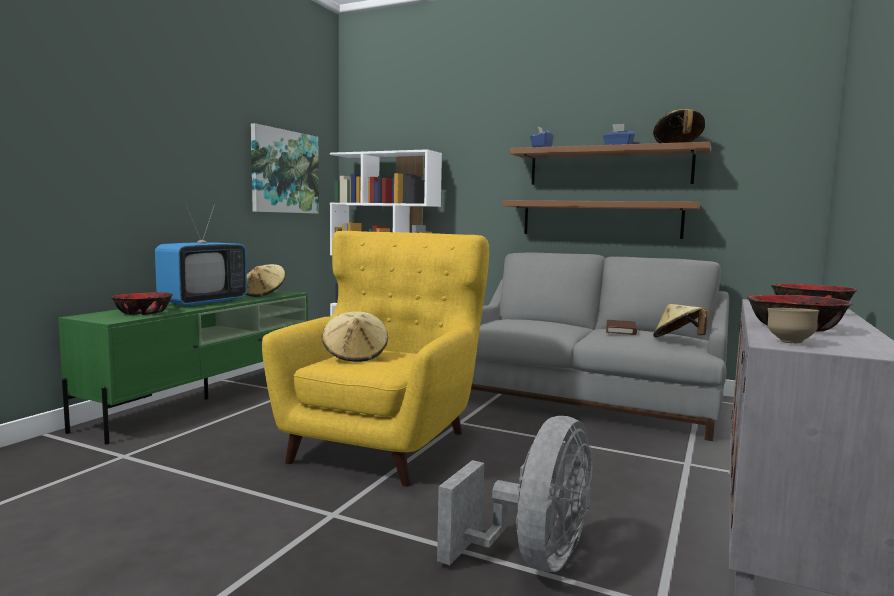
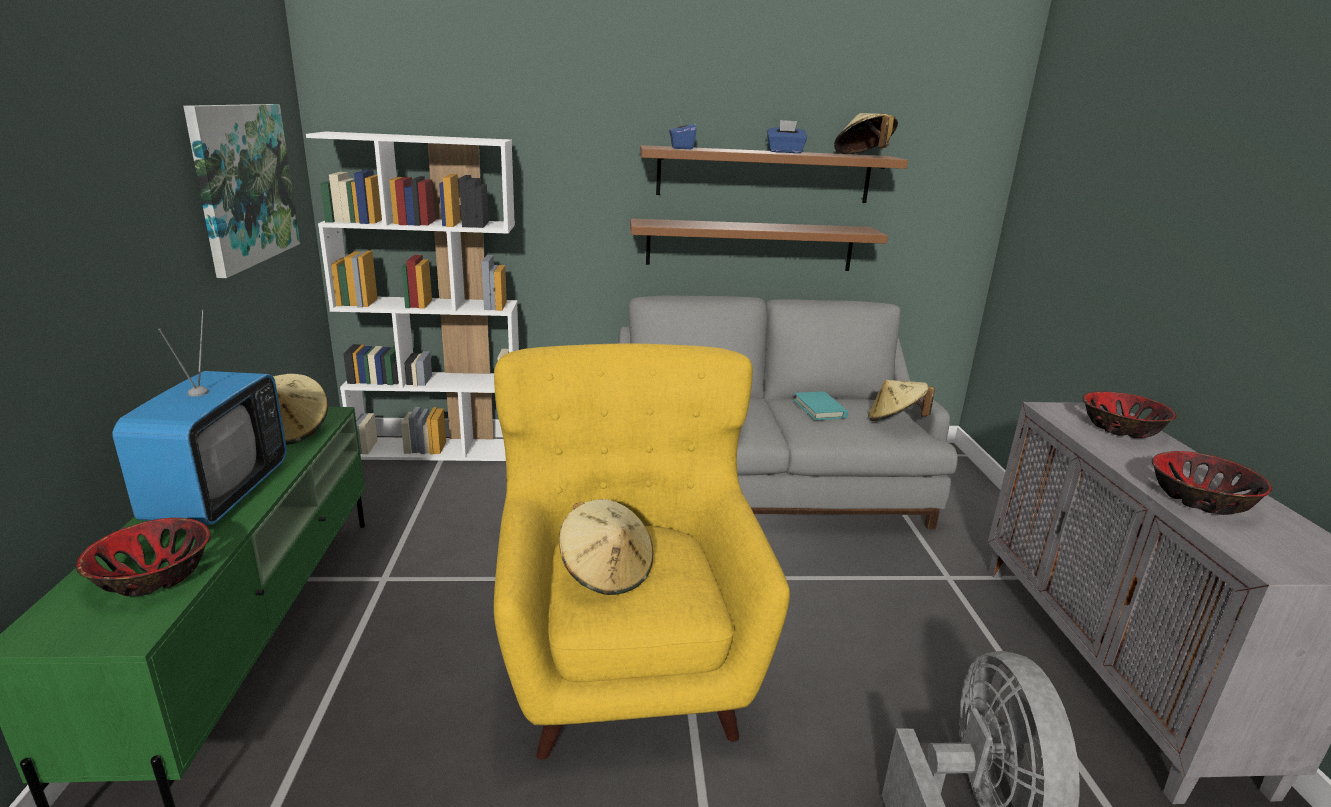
camera: 30 degrees left, 15 degrees up
(621, 330) = (819, 409): brown book -> turquoise book
(789, 342) = (1270, 557): brown bowl -> none

